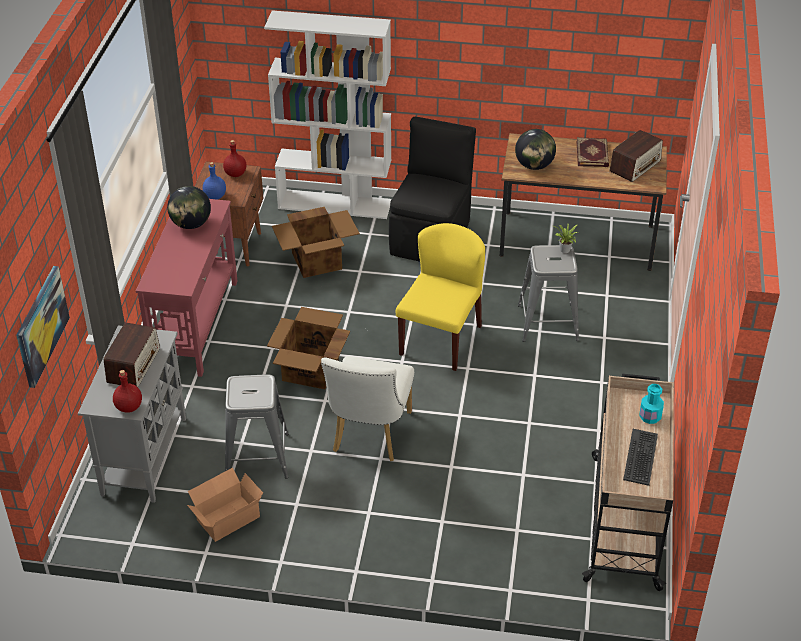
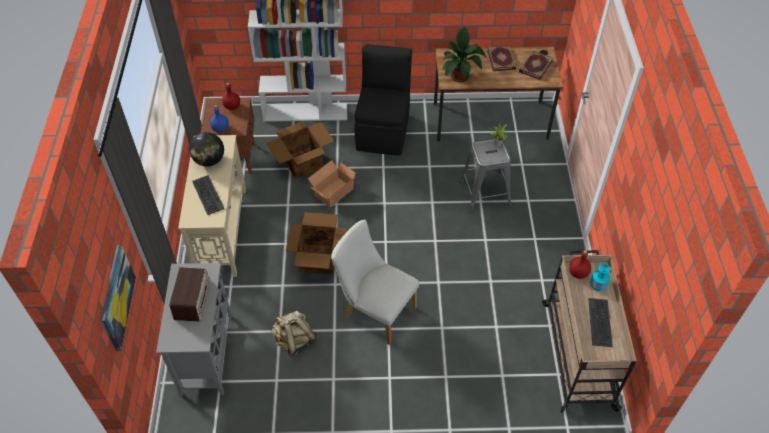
camera: 10 degrees left, 10 degrees up
(128, 407) = (196, 340): red bottle -> red bottle (577, 273)
(179, 260) = (207, 195): none -> keyboard
(196, 324) = (222, 230): red console table -> beige console table
(226, 517) = (282, 399): cardboard box -> cardboard box (332, 192)
(257, 456) = (294, 341): grey stool -> beige backpack
(369, 436) = (375, 311): white chair -> white chair turned 120 degrees clockwise
(440, 339) = (409, 218): yellow chair -> none
(534, 166) = (460, 75): globe -> potted plant
(635, 166) = (535, 66): radio -> book

